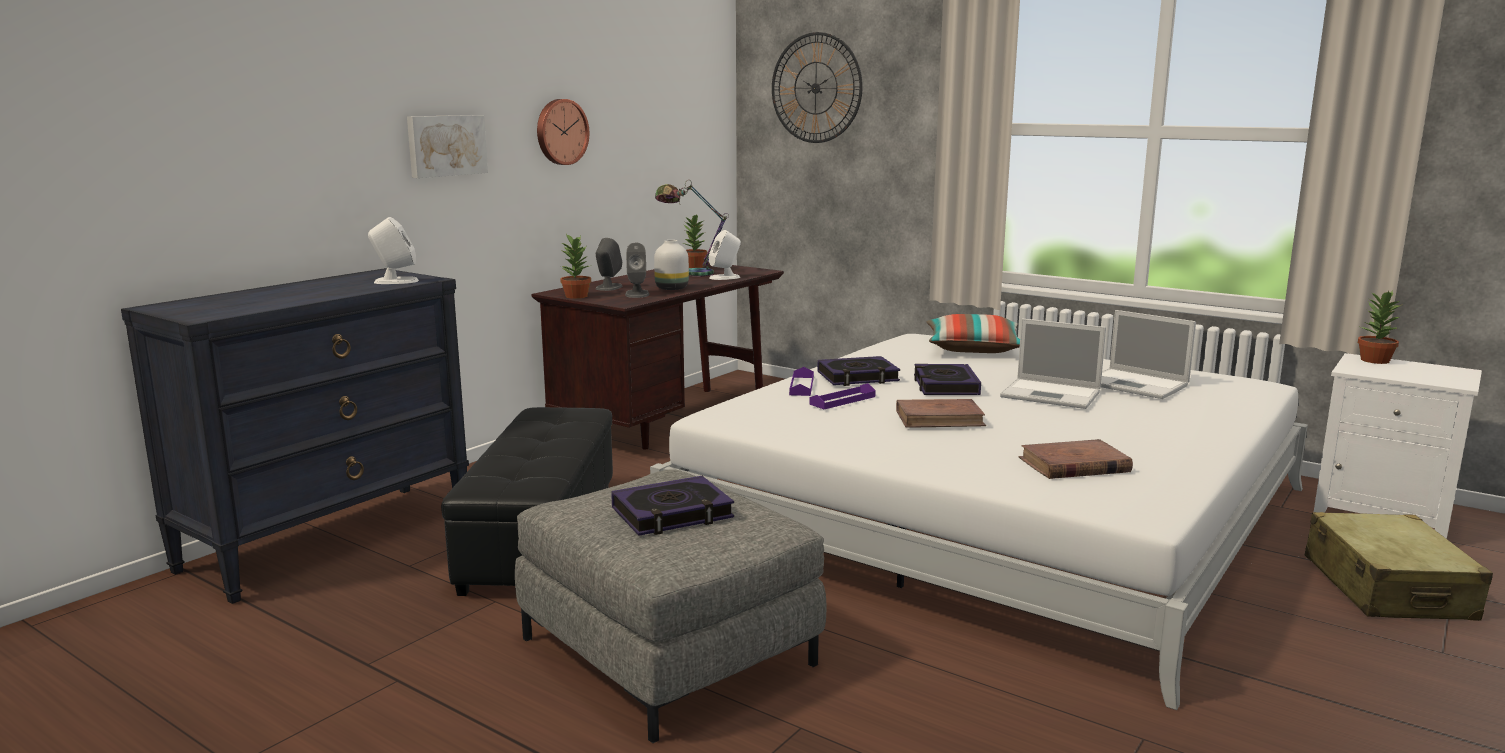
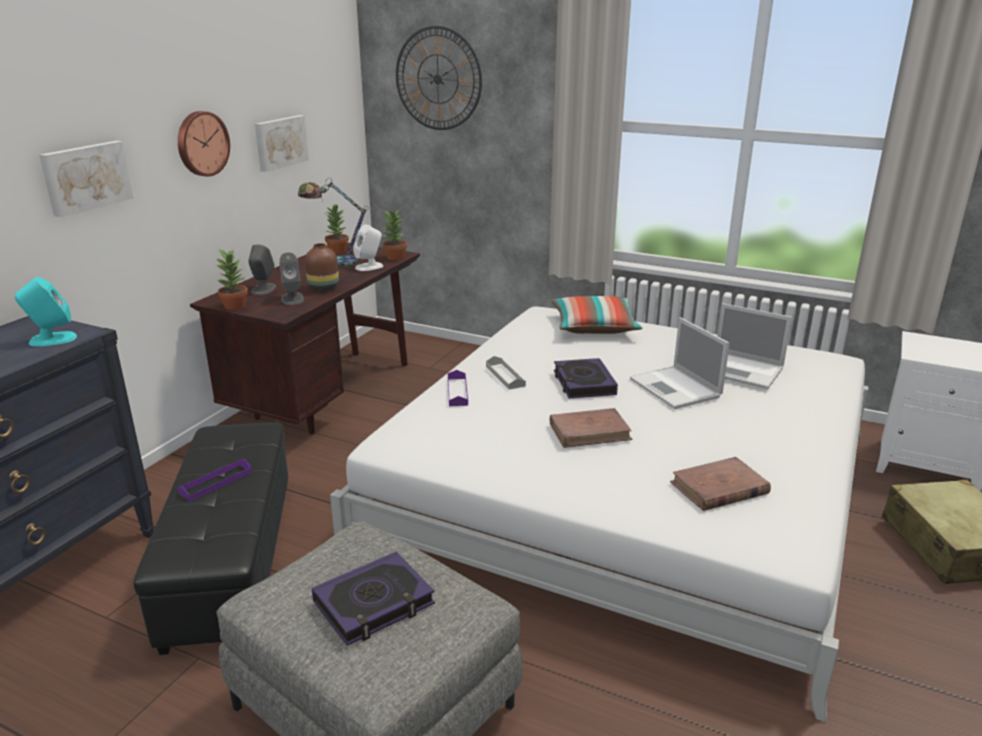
camera: 10 degrees left, 10 degrees up
(395, 281) = (52, 339): white speaker -> turquoise speaker
(642, 144) = (280, 142): none -> picture
(671, 289) = (323, 288): white vase -> brown vase
(842, 400) = (499, 411): purple tray -> purple tray (216, 482)
(858, 377) = (505, 376): book -> grey tray
(1052, 394) = (676, 388): laptop -> laptop turned 45 degrees clockwise
(1374, 360) = (928, 340): potted plant -> potted plant (395, 257)

